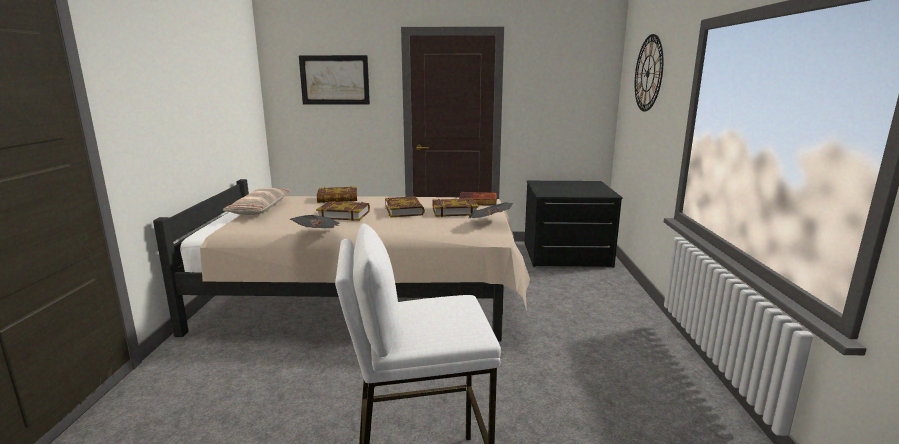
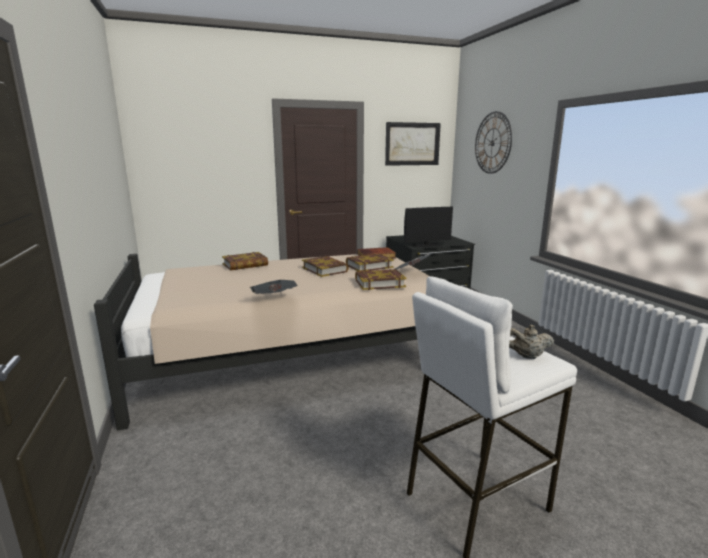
camera: 20 degrees left, 0 degrees up
(260, 209) = (177, 282): pillow -> none
(335, 80) = (207, 149): picture -> picture (412, 144)
(344, 215) = (274, 279): book -> book (379, 283)
(452, 325) = (526, 356): none -> beige teapot
(559, 194) = (426, 245): none -> monitor

